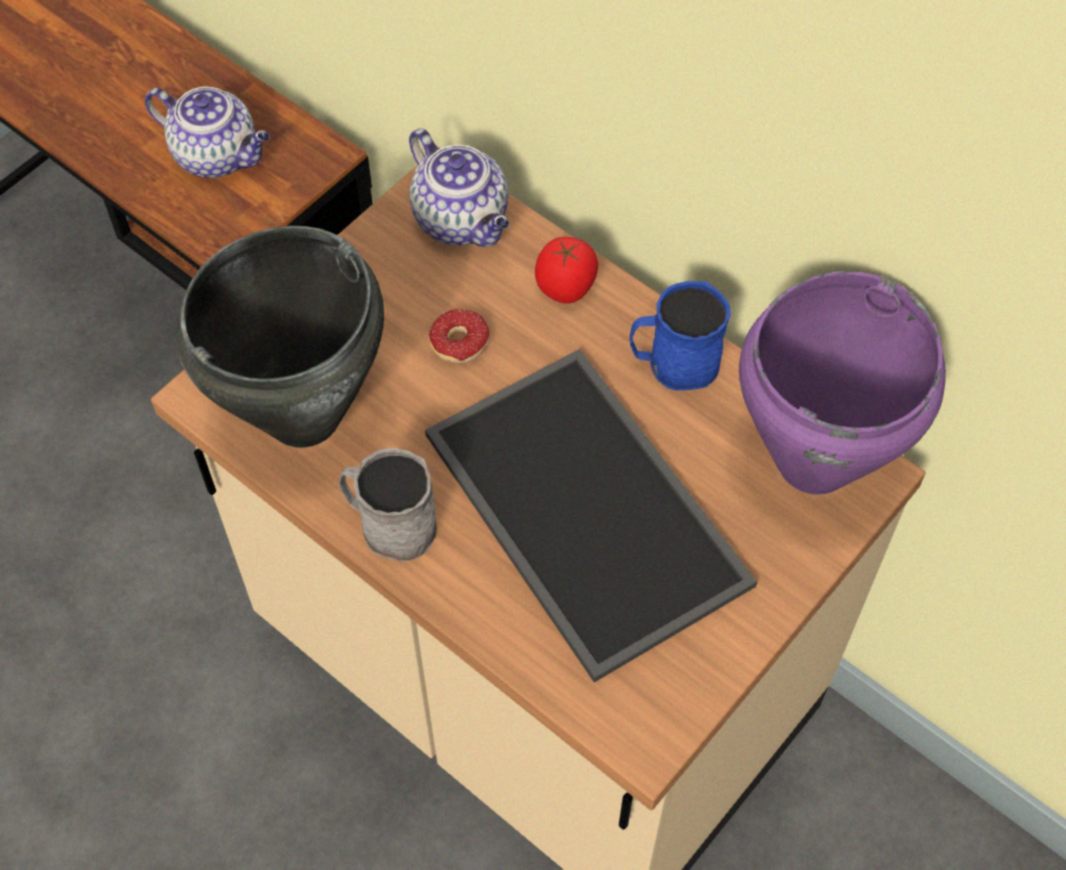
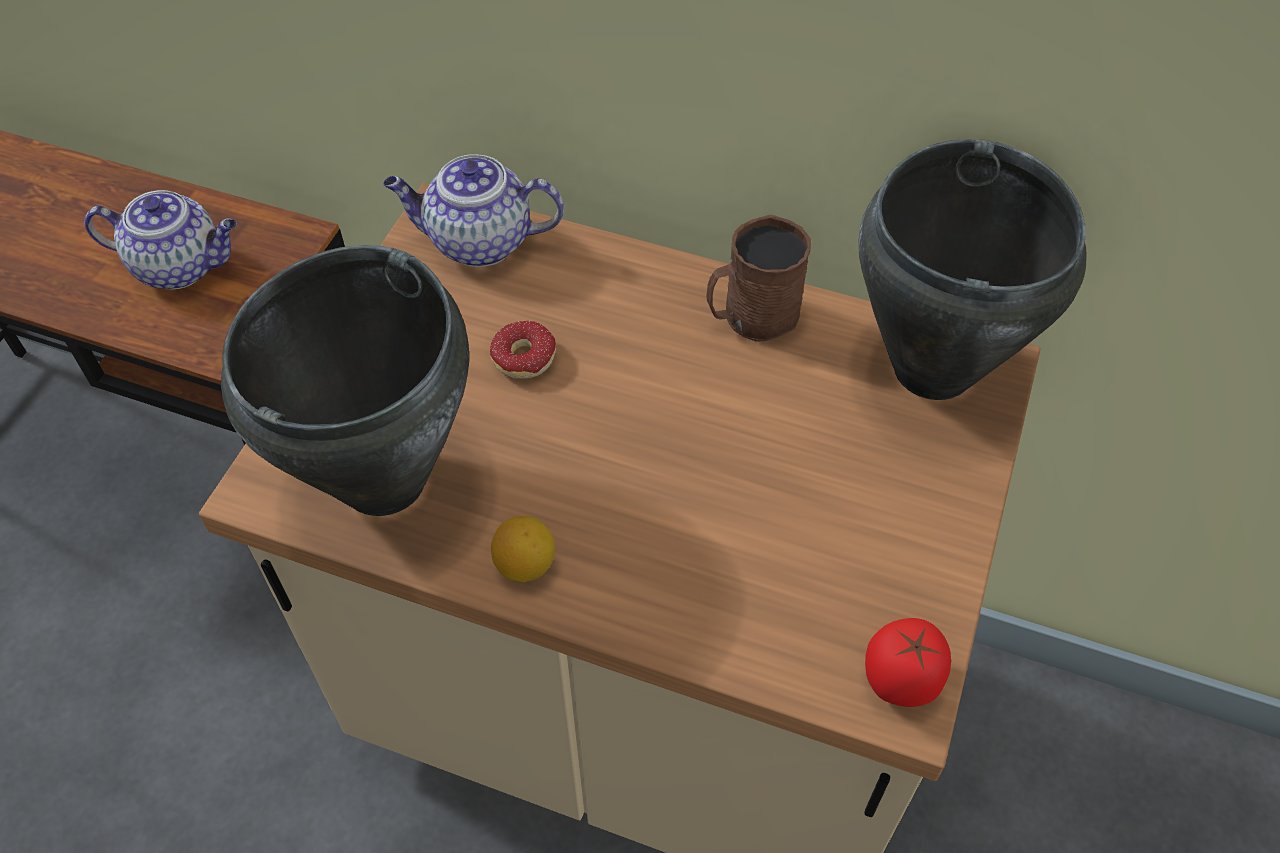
camera: 20 degrees left, 5 degrees down
(389, 525) = (525, 565): grey mug -> lemon
(463, 220) = (478, 242): teapot -> teapot turned 150 degrees clockwise
(566, 288) = (611, 277): tomato -> tomato (901, 680)
(579, 509) = (722, 485): tray -> none
(673, 363) = (751, 316): blue mug -> brown mug
(812, 462) = (931, 369): purple cooking pot -> black cooking pot

